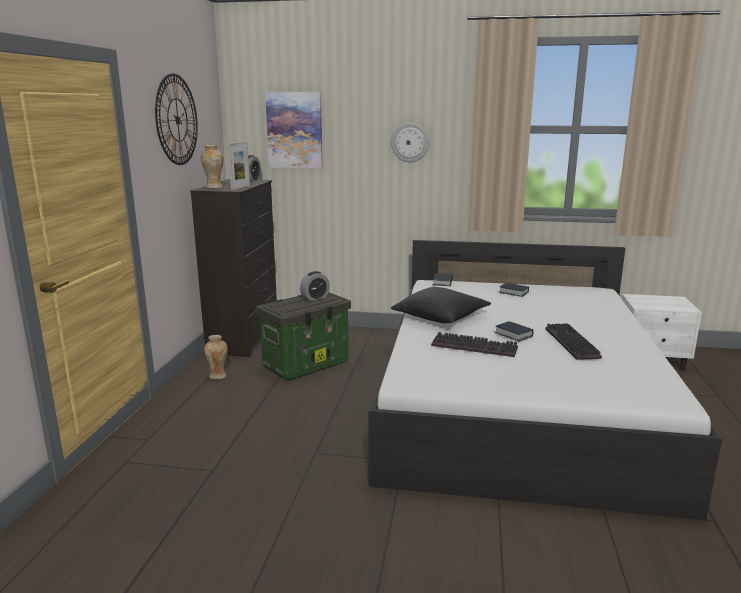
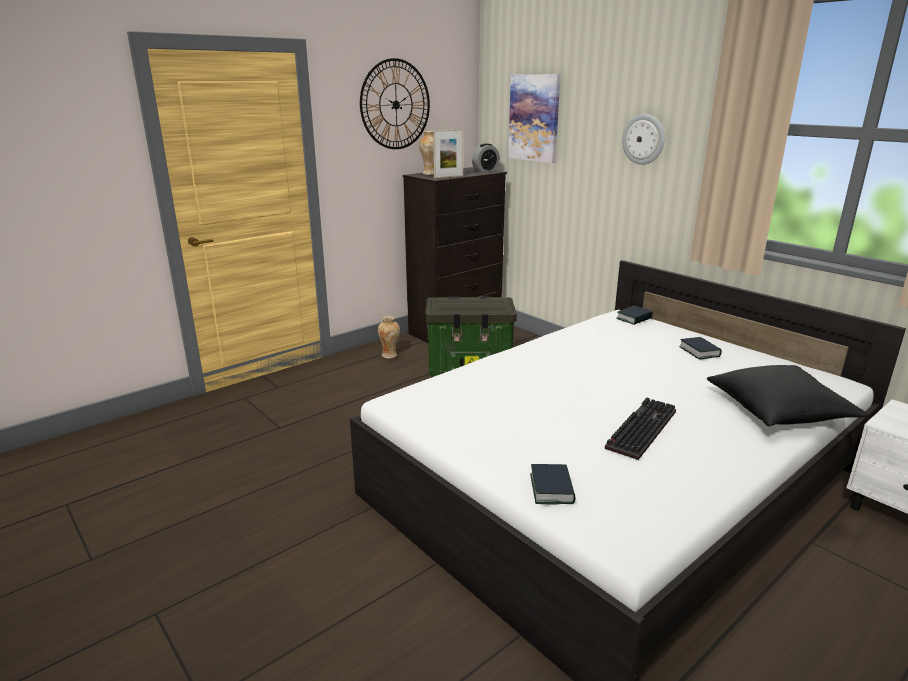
camera: 40 degrees right, 5 degrees up
(315, 298) = (486, 302): alarm clock -> none
(441, 317) = (554, 354): black pillow -> black pillow (779, 411)
(476, 346) = (524, 394): keyboard -> none
(513, 334) = (591, 396): book -> book (551, 489)

